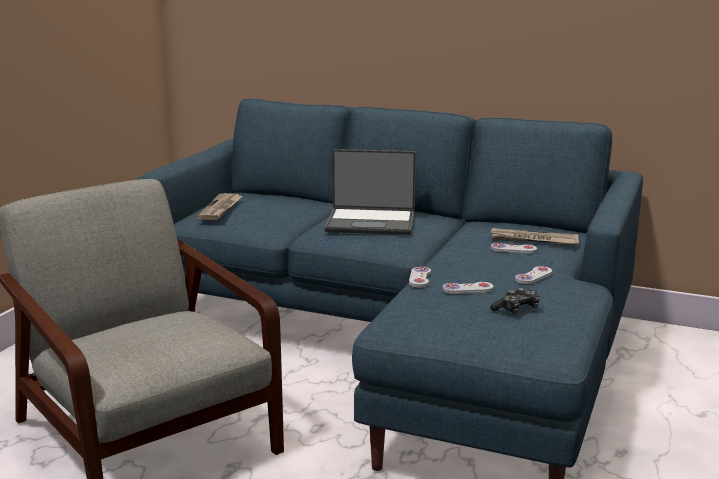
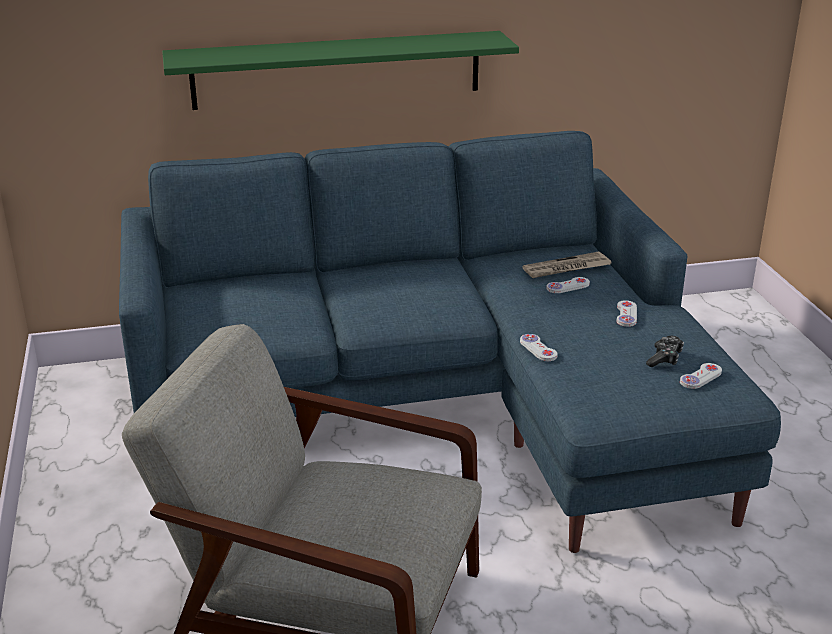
camera: 35 degrees left, 10 degrees up
(221, 209) = (212, 319): newspaper -> none
(371, 223) = (397, 291): laptop -> none
(404, 46) = (337, 70): none -> green shelf
(468, 289) = (598, 349): white game controller -> white game controller (700, 377)

